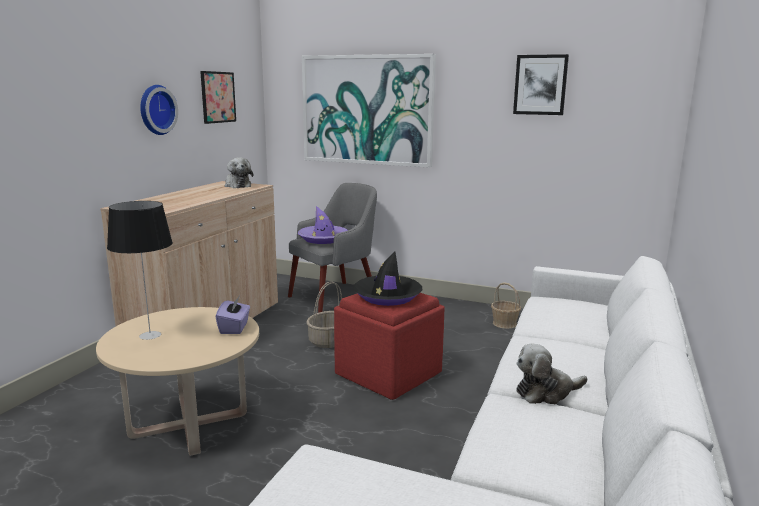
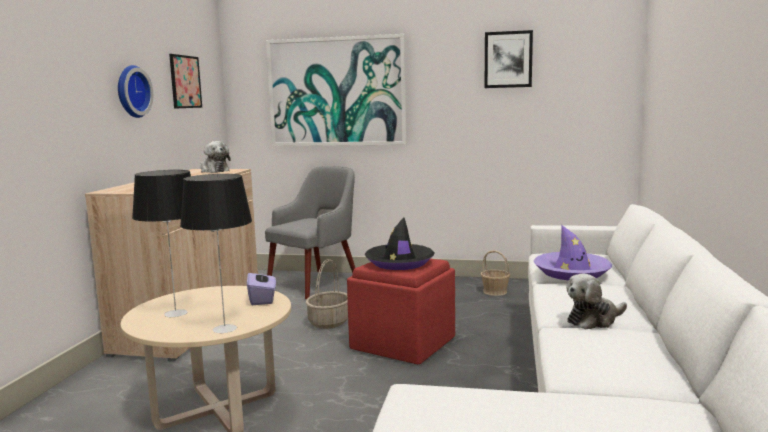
camera: 10 degrees left, 5 degrees down
(180, 359) = (224, 329): none -> table lamp
(323, 239) = (303, 223): purple hat -> purple hat (572, 273)

